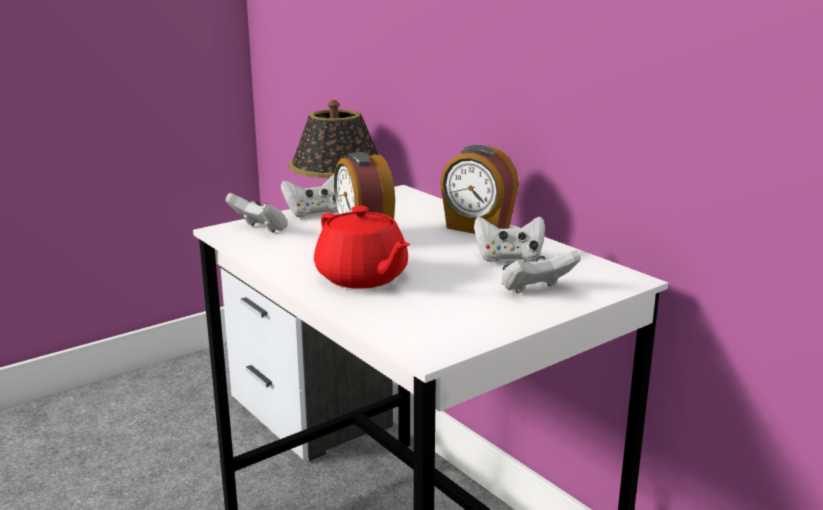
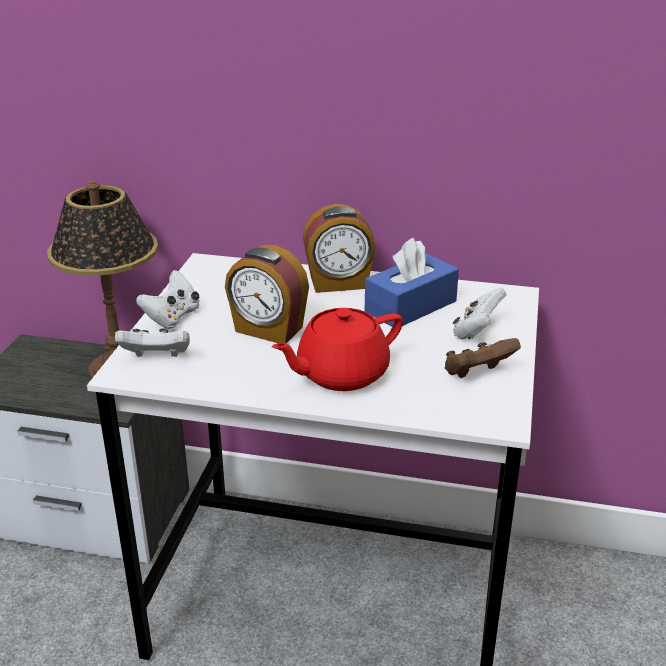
camera: 40 degrees left, 10 degrees up
(362, 278) = (340, 374): red teapot -> red teapot turned 135 degrees clockwise
(475, 316) = (477, 374): none -> brown game controller
(509, 258) = (410, 306): white game controller -> blue tissue box

